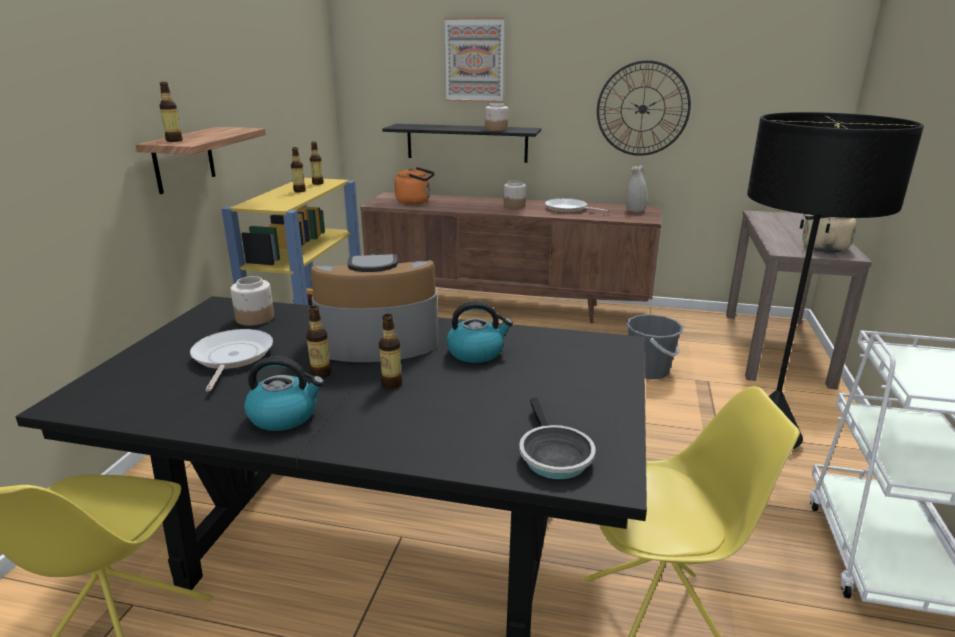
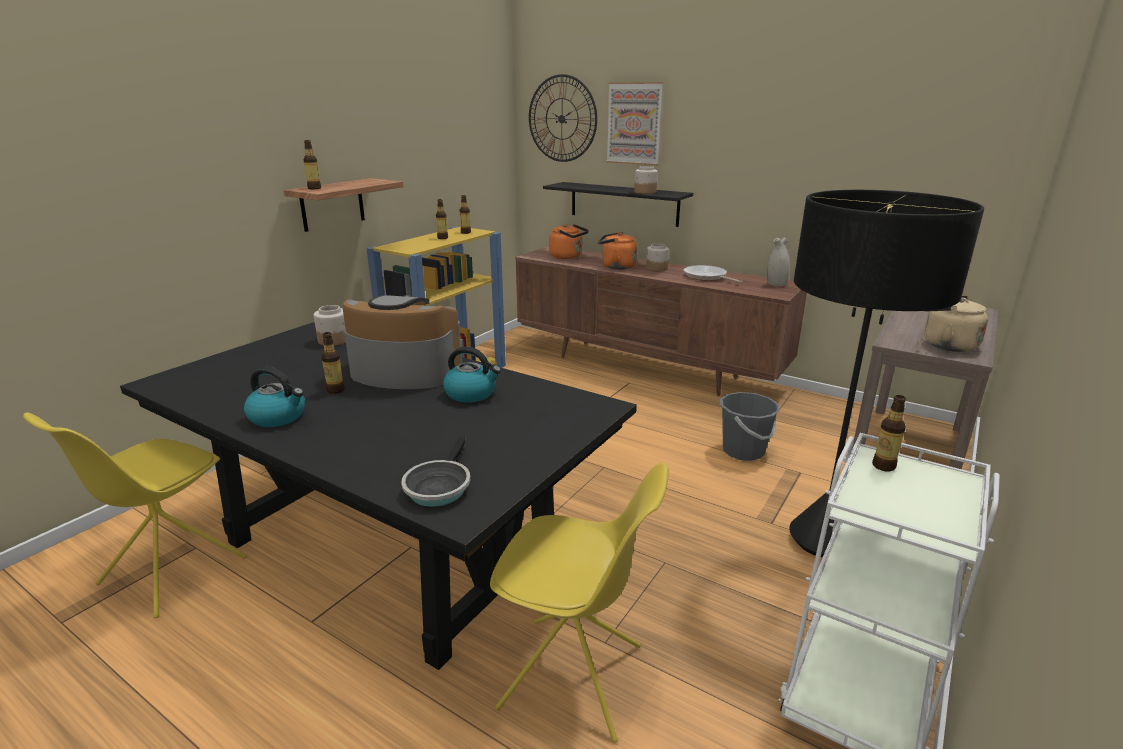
camera: 20 degrees right, 0 degrees up
(231, 357) = (287, 368): frying pan -> none
(391, 383) = (378, 407): bottle -> bottle (883, 466)
(474, 207) = (616, 266): none -> orange kettle
(642, 109) = (796, 178): wall clock -> wall clock (562, 119)

